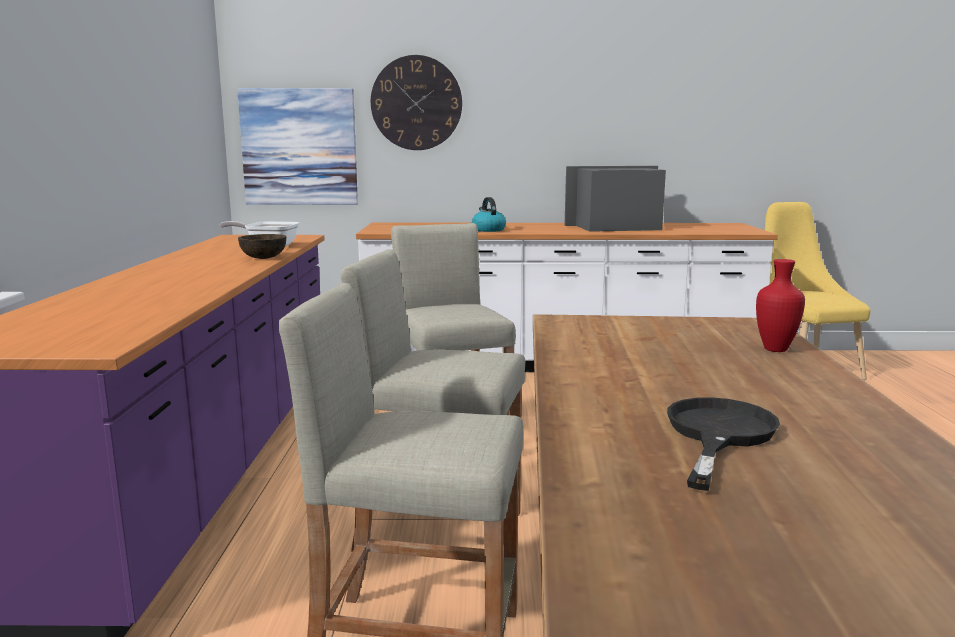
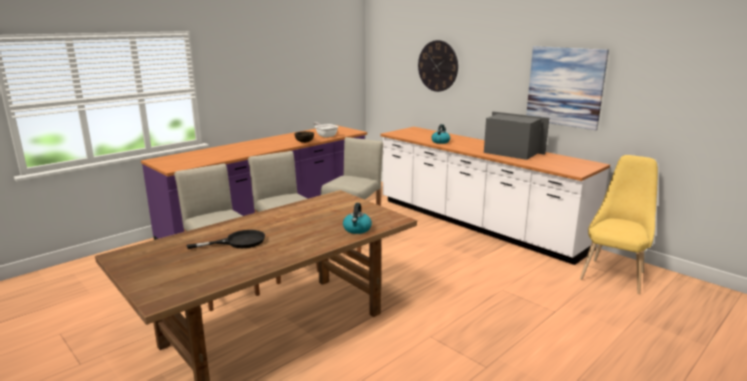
camera: 45 degrees right, 5 degrees up
(299, 147) = (390, 84): picture -> picture (565, 87)
(775, 349) = (357, 229): red vase -> kettle

